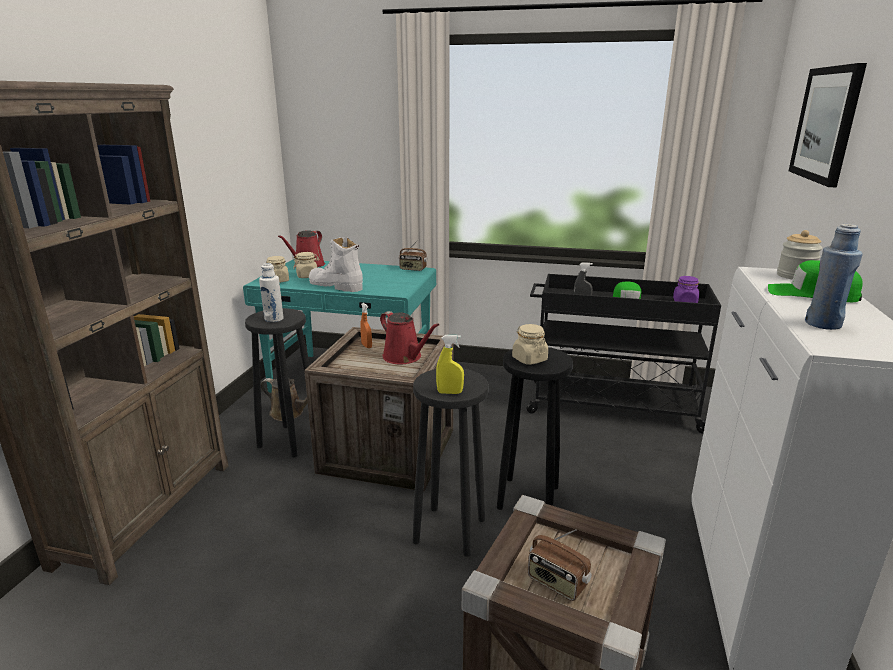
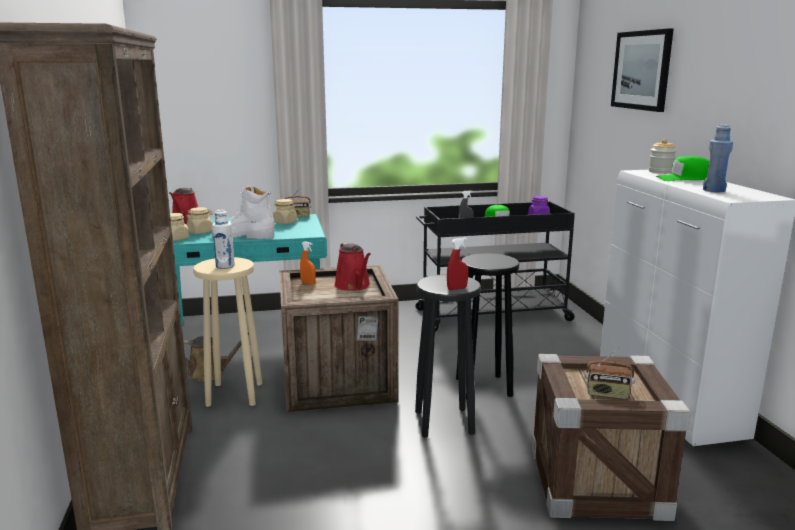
camera: 25 degrees left, 5 degrees down
(289, 440) = (233, 394): black stool -> beige stool
(404, 357) = (354, 286): red watering can -> red watering can turned 45 degrees clockwise
(450, 392) = (457, 288): yellow spray bottle -> red spray bottle
(529, 359) = (485, 262): beige jar -> beige jar (285, 222)

